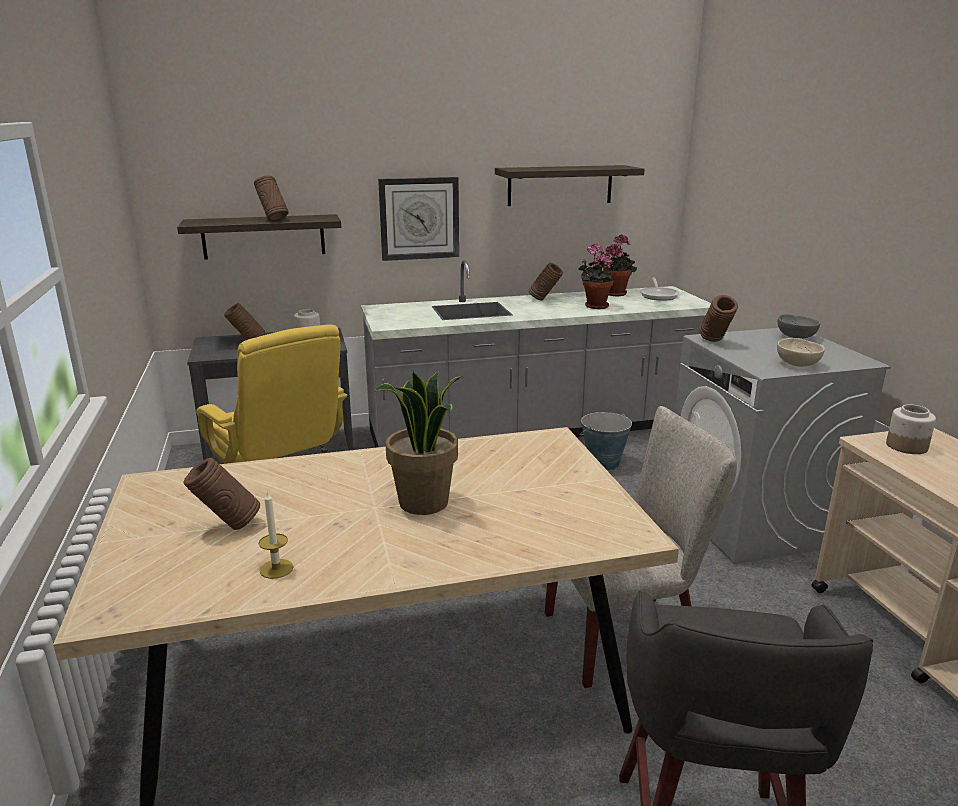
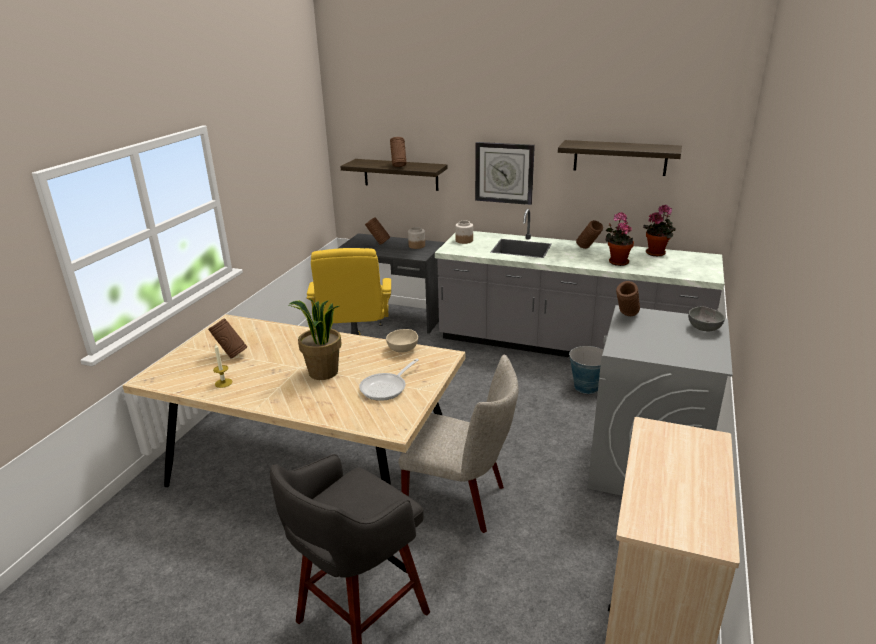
camera: 35 degrees right, 5 degrees up
(659, 295) = (690, 262): frying pan -> frying pan (386, 388)
(798, 364) = (654, 351): beige bowl -> beige bowl (403, 349)
(906, 446) = (673, 440): jar -> jar (464, 240)

